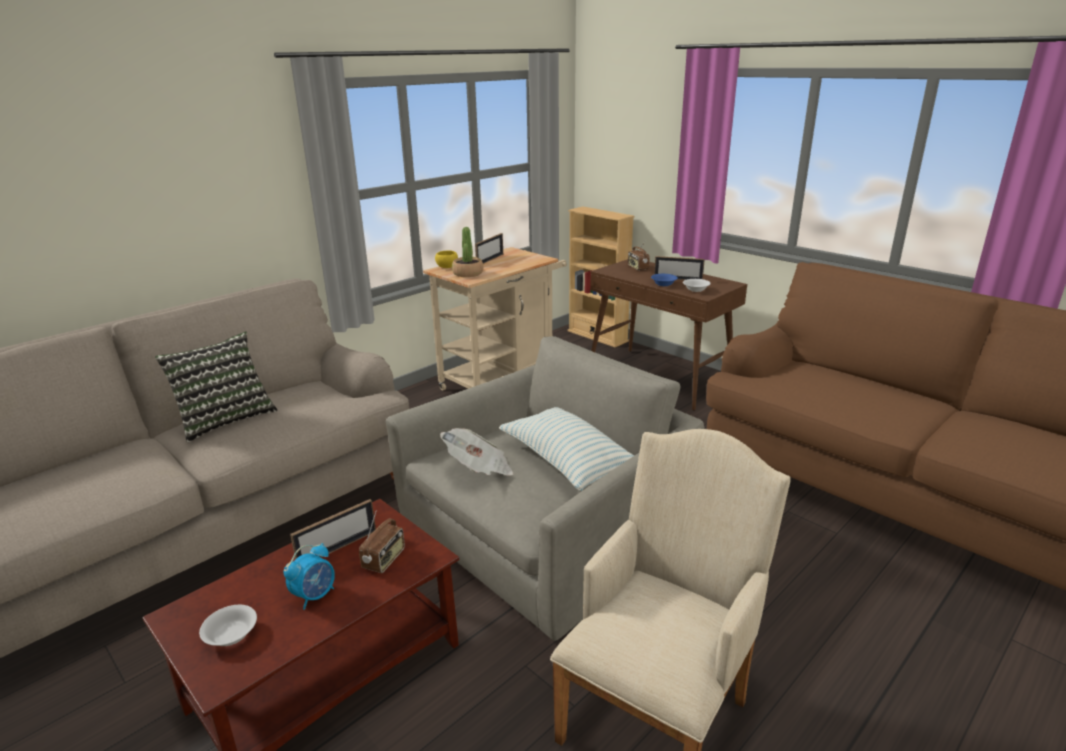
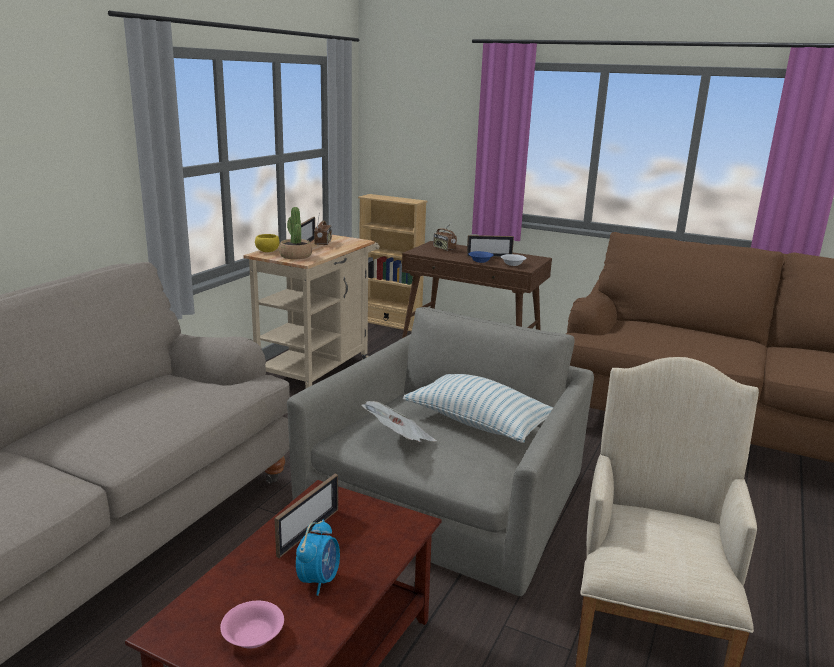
camera: 20 degrees left, 5 degrees down
(225, 419) = (98, 418): pillow -> none
(232, 635) = (254, 635): white bowl -> pink bowl
(384, 560) = (368, 534): radio -> radio (323, 243)

